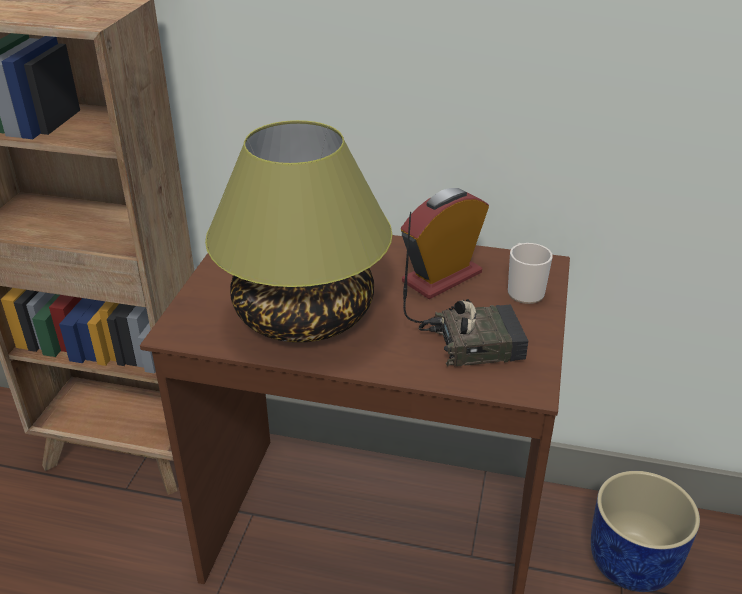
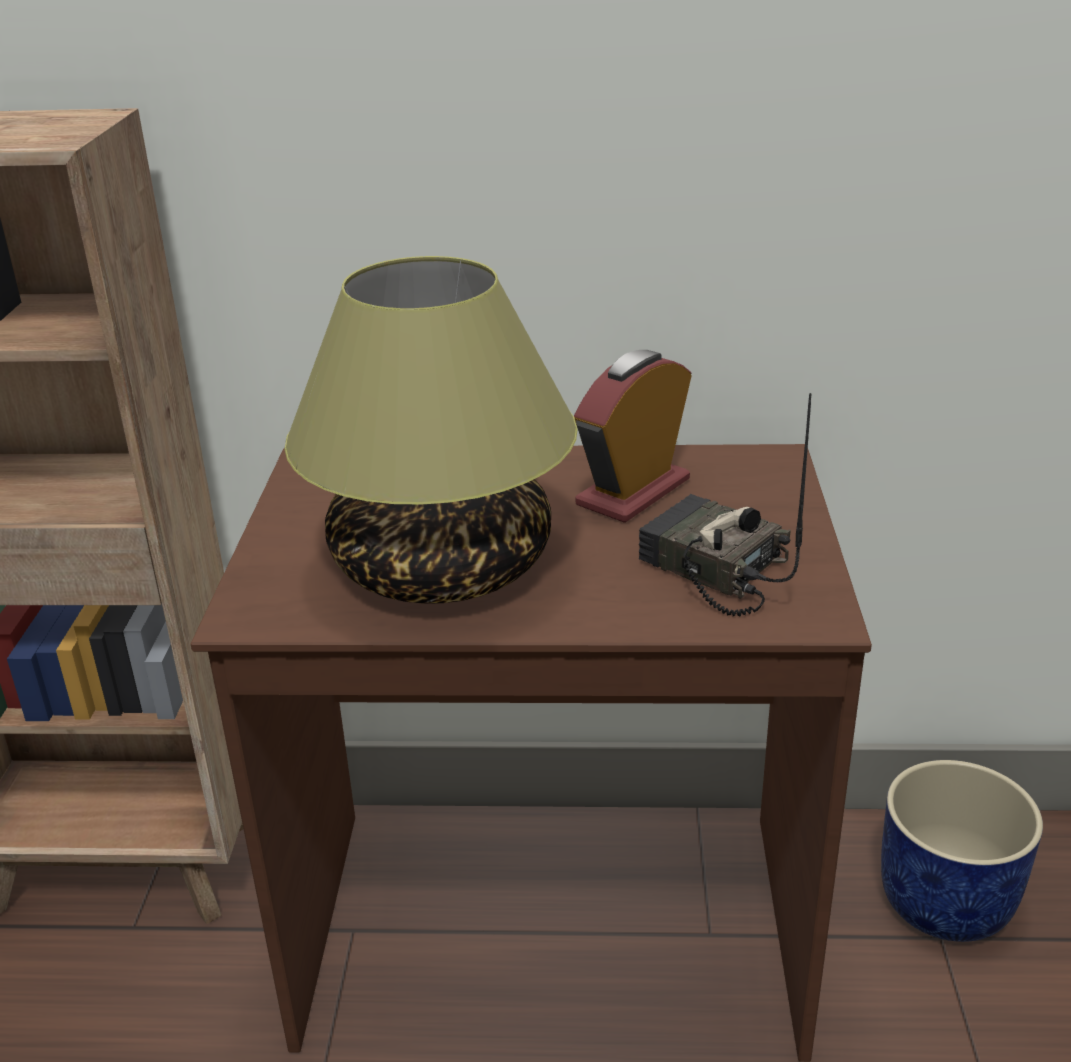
camera: 10 degrees left, 5 degrees down
(472, 341) = (711, 569): radio -> radio turned 120 degrees counterclockwise
(523, 290) = (759, 494): mug -> none

